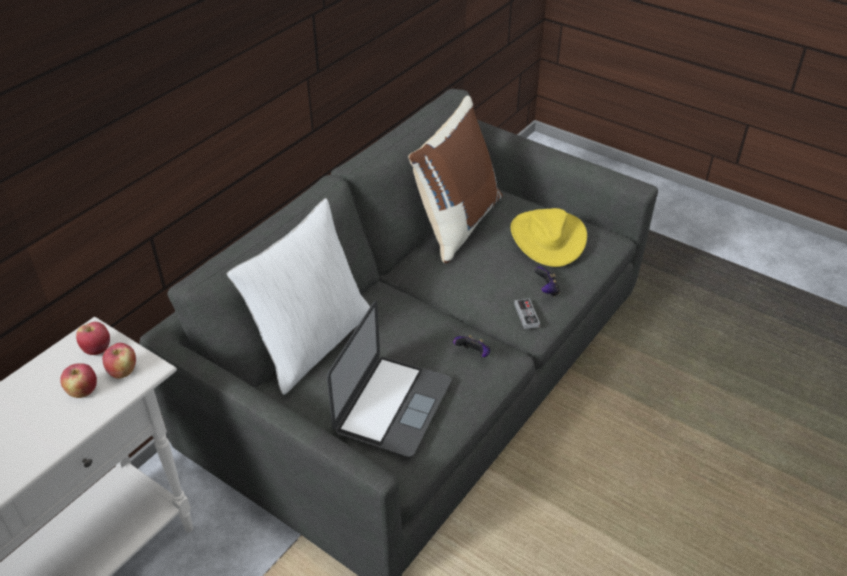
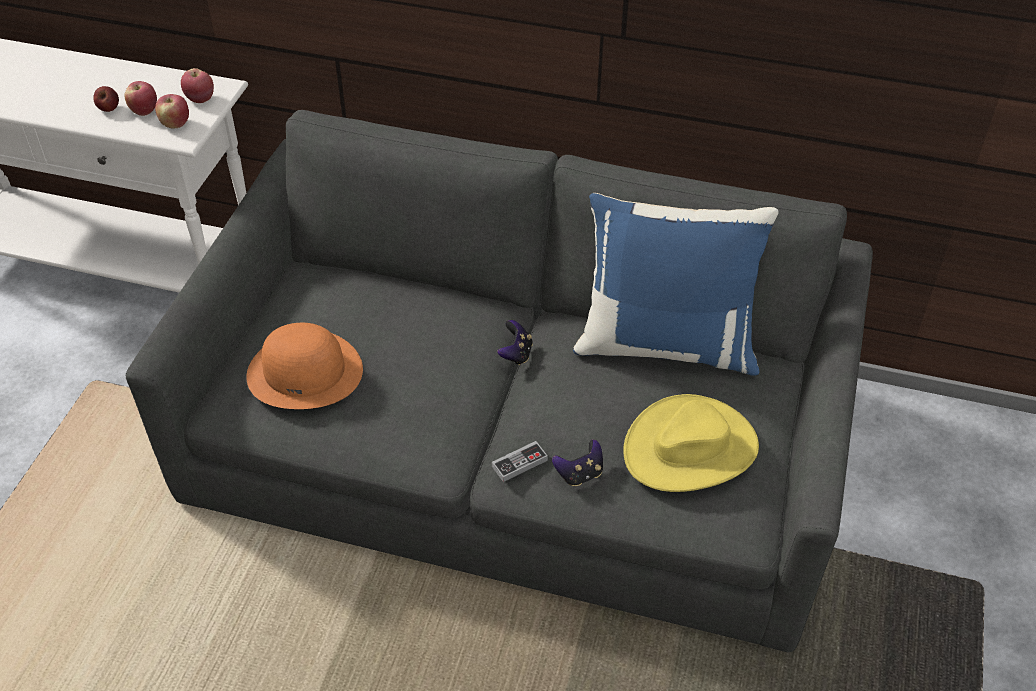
camera: 70 degrees right, 5 degrees up
(55, 418) = (108, 109): none -> apple
(312, 342) = (379, 278): white pillow -> none
(392, 405) = (305, 372): laptop -> orange hat
(456, 223) = (667, 343): brown pillow -> blue pillow
(473, 354) = (421, 425): game controller -> game controller (516, 354)

